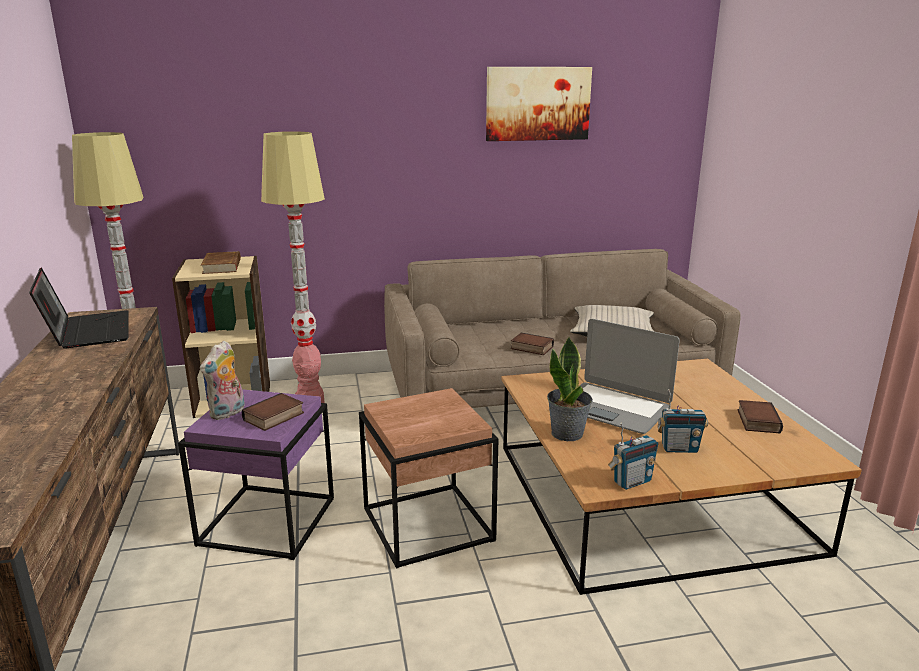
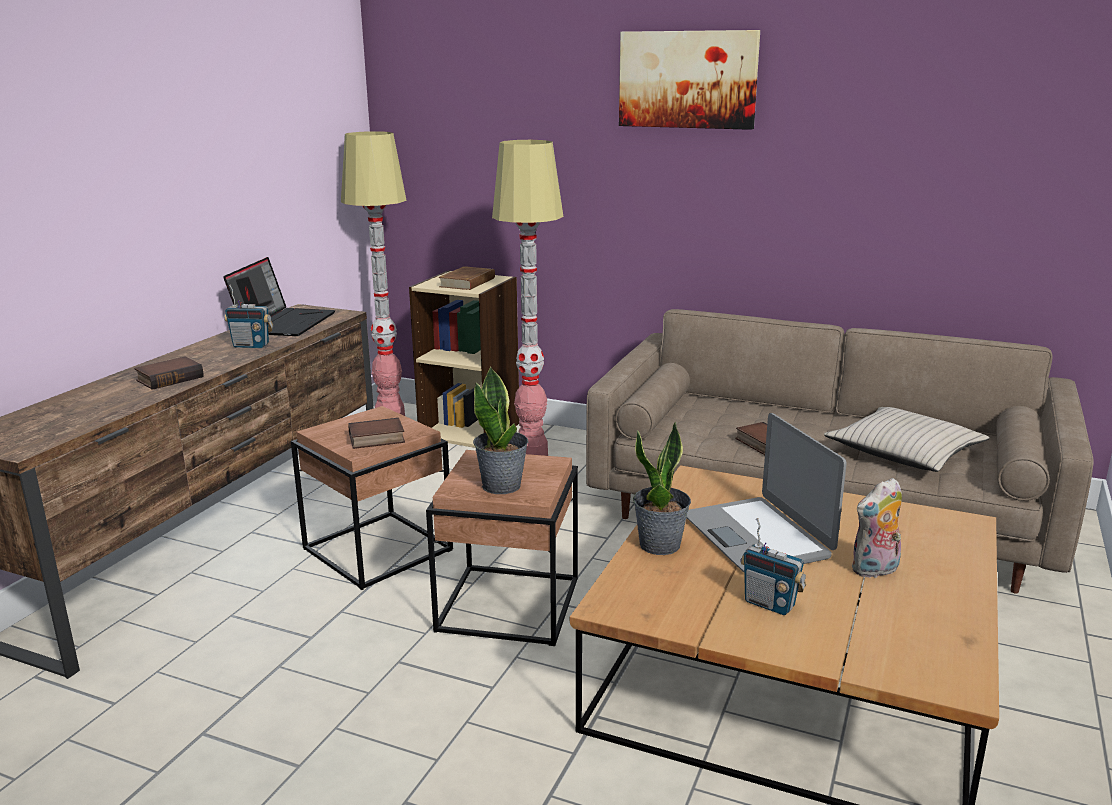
camera: 35 degrees right, 0 degrees up
(228, 413) = (347, 425): plush toy -> plush toy (875, 570)
(267, 520) = (378, 549): purple side table -> brown side table
(435, 423) = (502, 485): none -> potted plant
(537, 103) = (877, 117): picture -> picture (687, 79)
(631, 481) = (654, 616): radio -> radio (251, 346)
(756, 421) = (935, 610): book -> book (170, 378)

